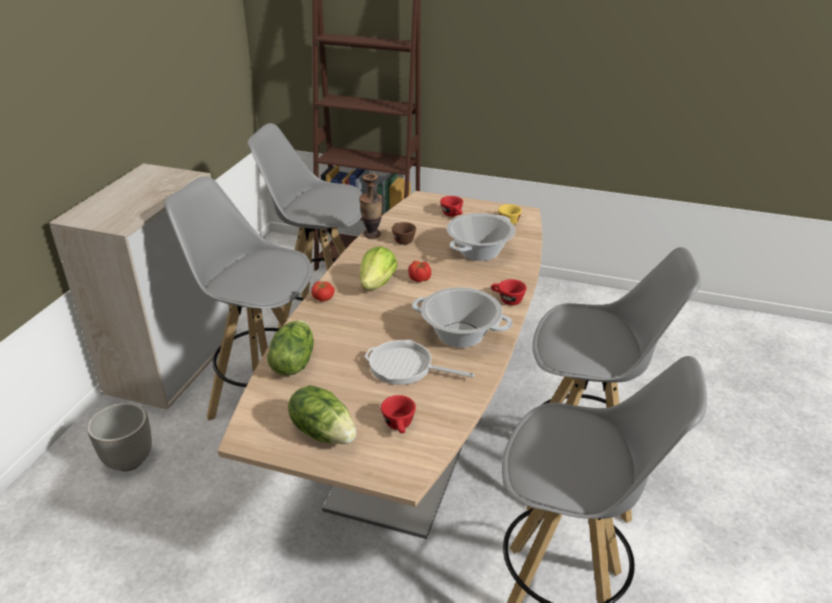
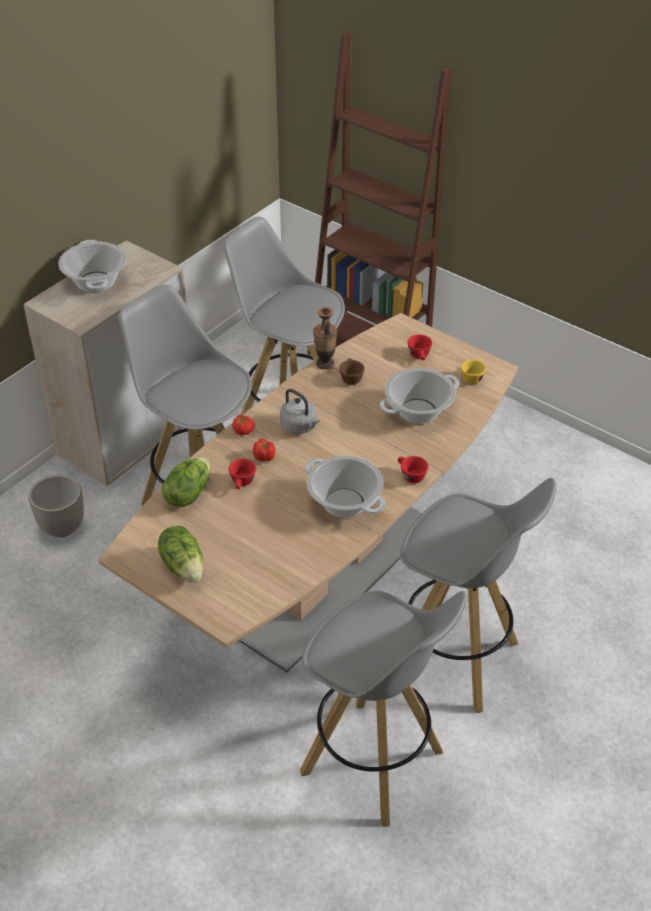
camera: 20 degrees right, 10 degrees up
(124, 195) = (95, 282): none -> cooking pot
(377, 284) = (300, 426): lettuce -> grey kettle
(399, 426) = (245, 577): red cup -> red cup (242, 483)
(405, 367) = (279, 523): frying pan -> none
(419, 279) = (342, 430): tomato -> tomato (264, 457)

